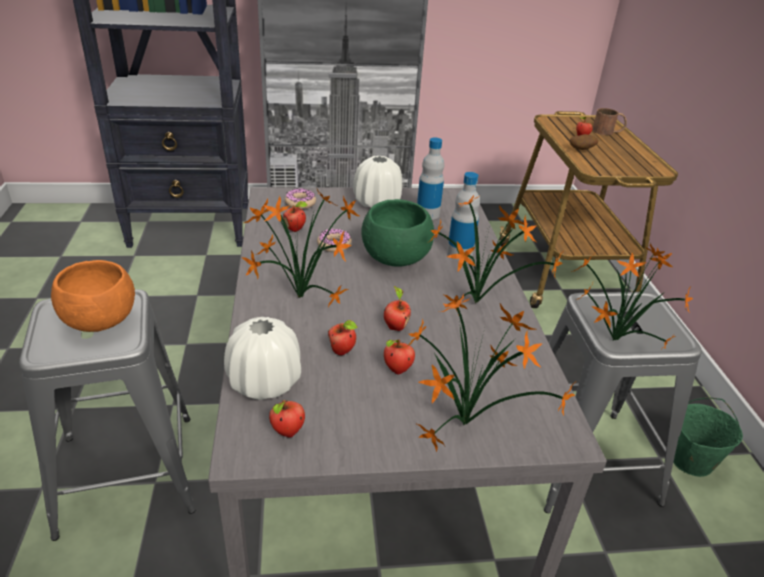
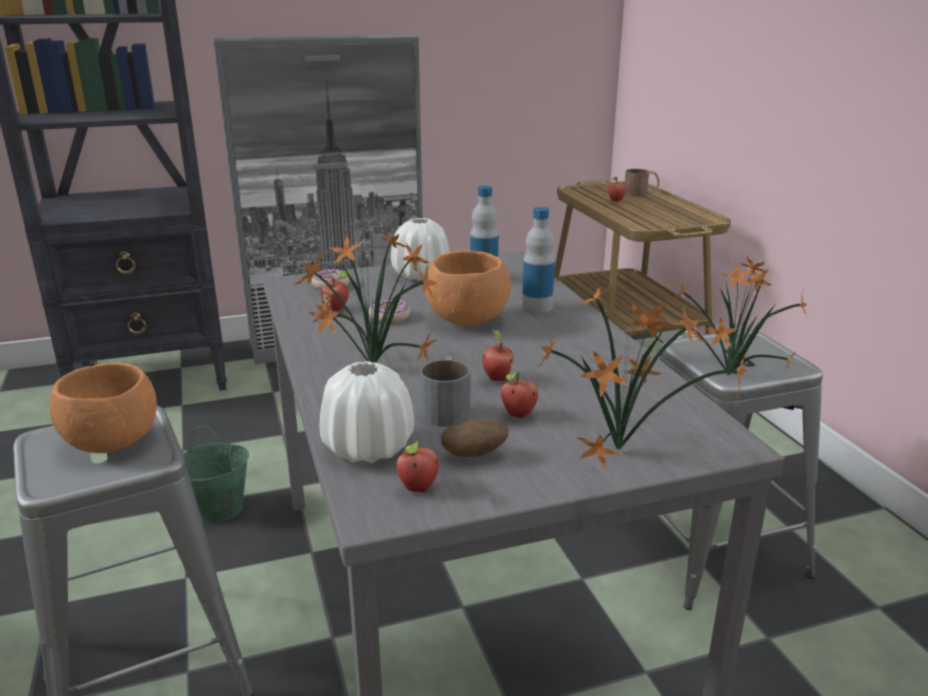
camera: 10 degrees left, 10 degrees down
(343, 351) = (447, 407): apple -> grey mug
(394, 259) = (466, 321): green bowl -> orange bowl
(478, 303) = (579, 345): potted plant -> none
(581, 149) = (621, 210): potato -> potato (474, 455)
(690, 460) = (825, 526): green bucket -> green bucket (218, 509)

